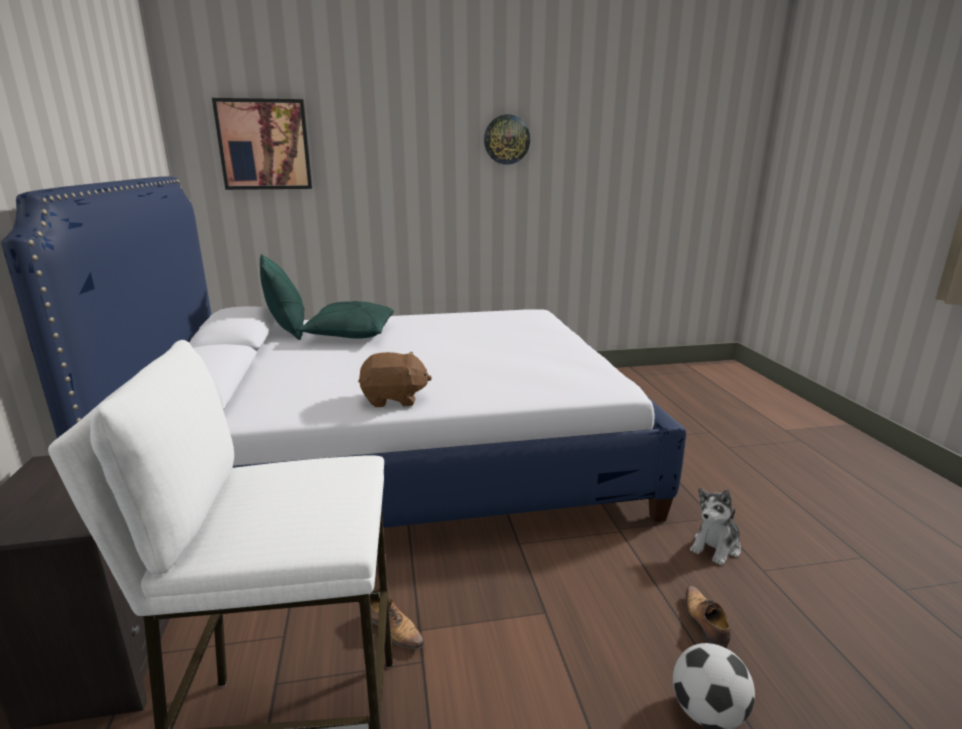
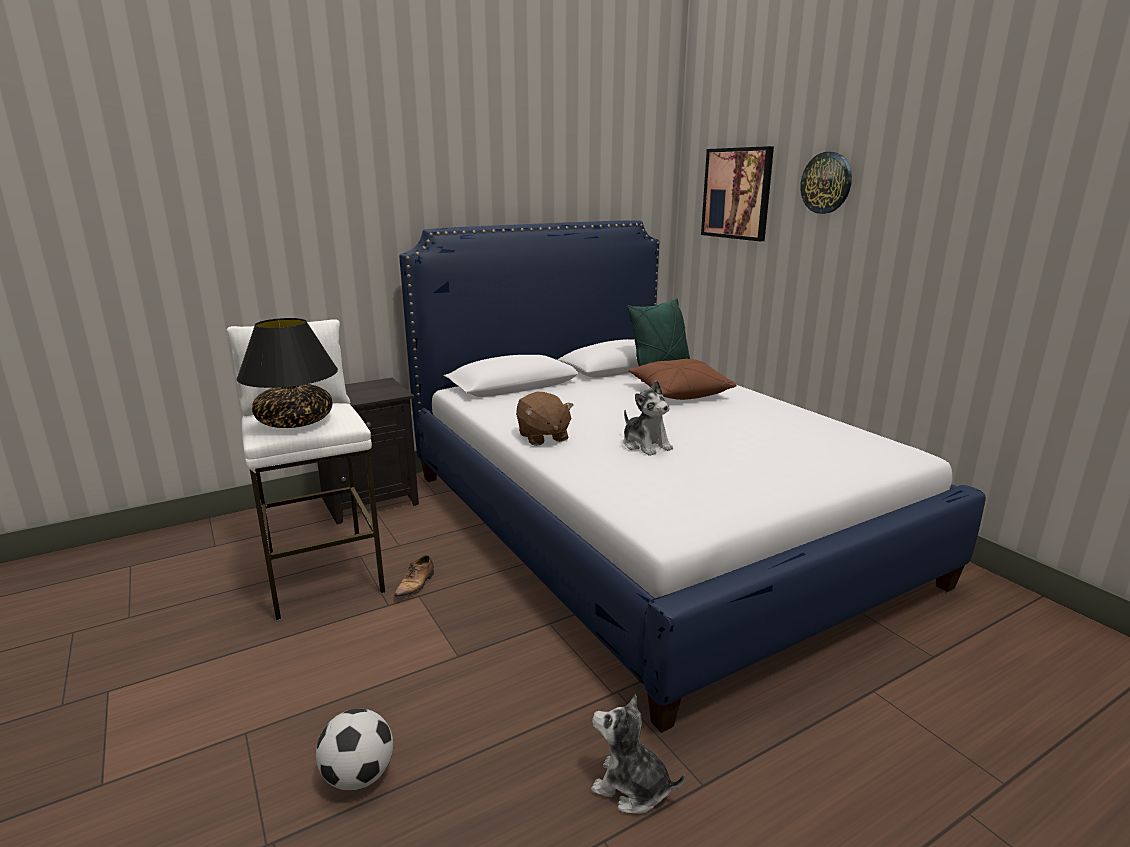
camera: 70 degrees right, 0 degrees up
(308, 503) = (294, 422): none -> black table lamp
(350, 335) = (679, 393): green pillow -> brown pillow
(460, 365) = (646, 445): none -> plush toy
(506, 139) = (995, 193): wall clock -> wall clock (826, 183)
(704, 623) = (479, 774): shoe -> none

